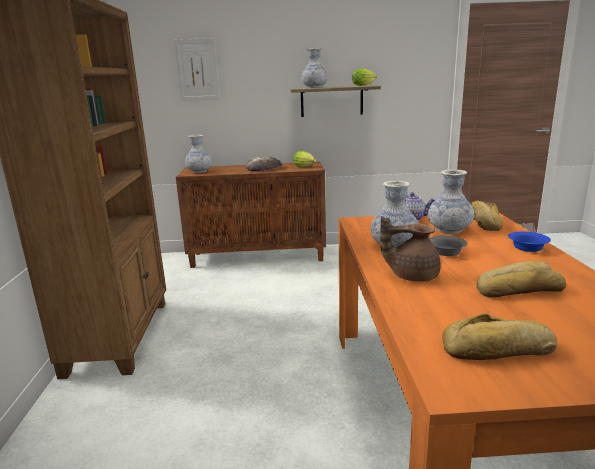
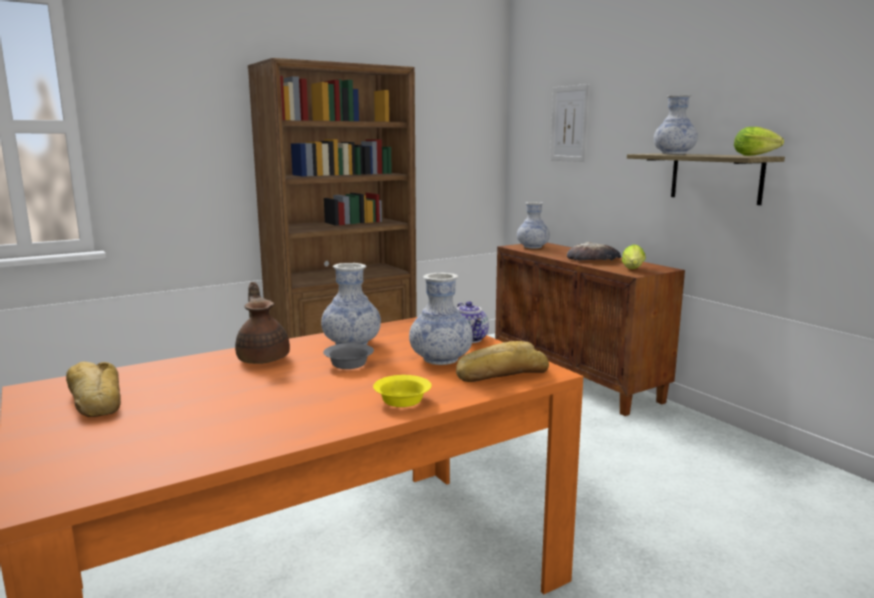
camera: 60 degrees right, 5 degrees down
(517, 289) = (245, 401): bread -> none
(528, 247) = (403, 401): blue bowl -> yellow bowl

